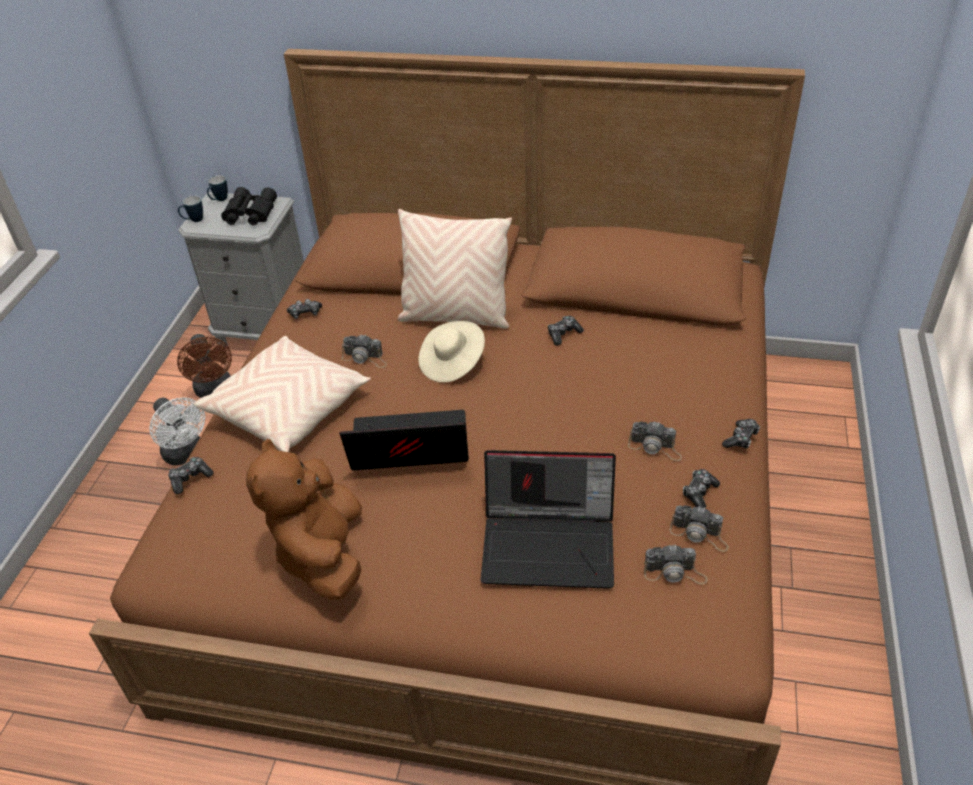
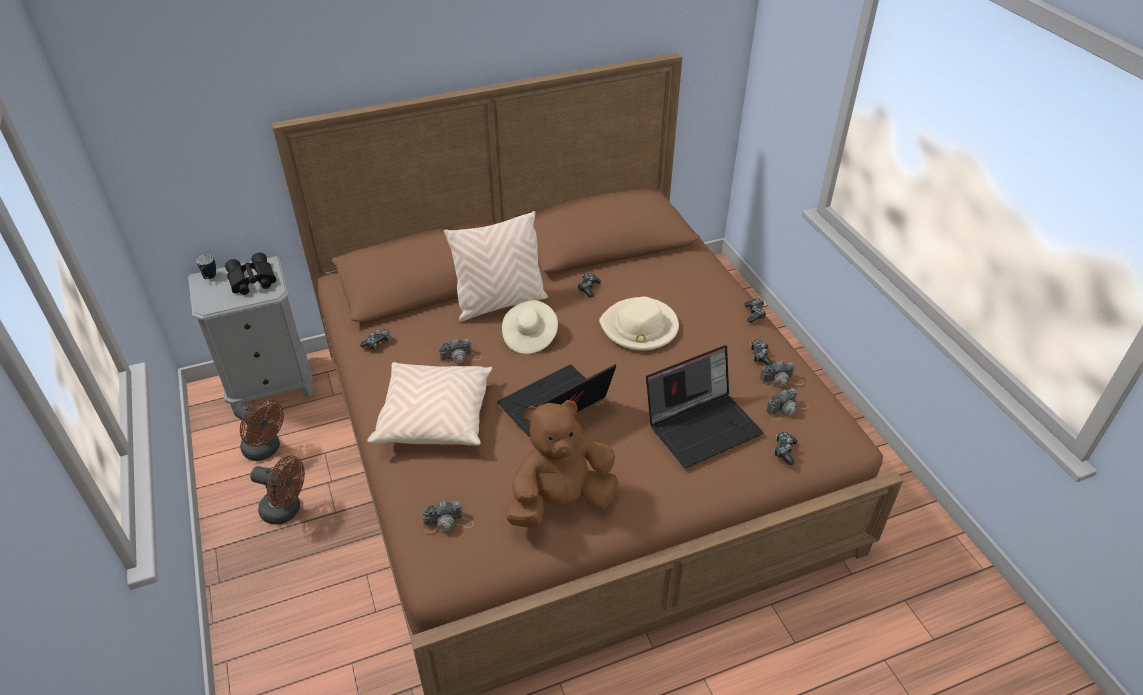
camera: 35 degrees left, 0 degrees up
(186, 454) = (287, 510): white fan -> brown fan
(190, 478) = (406, 499): game controller -> game controller (784, 451)
(194, 220) = (202, 302): mug -> none
(323, 554) = (561, 502): brown plush toy -> brown plush toy turned 105 degrees clockwise
(580, 400) = (639, 328): none -> beige hat
(655, 447) = (712, 339): camera -> camera (448, 522)

